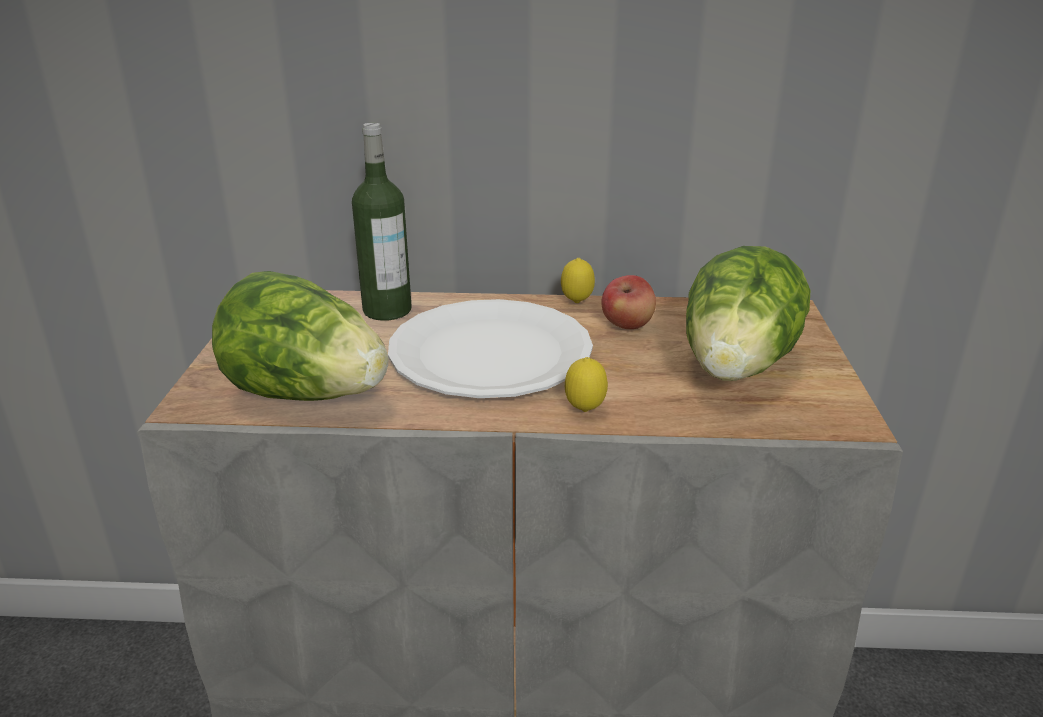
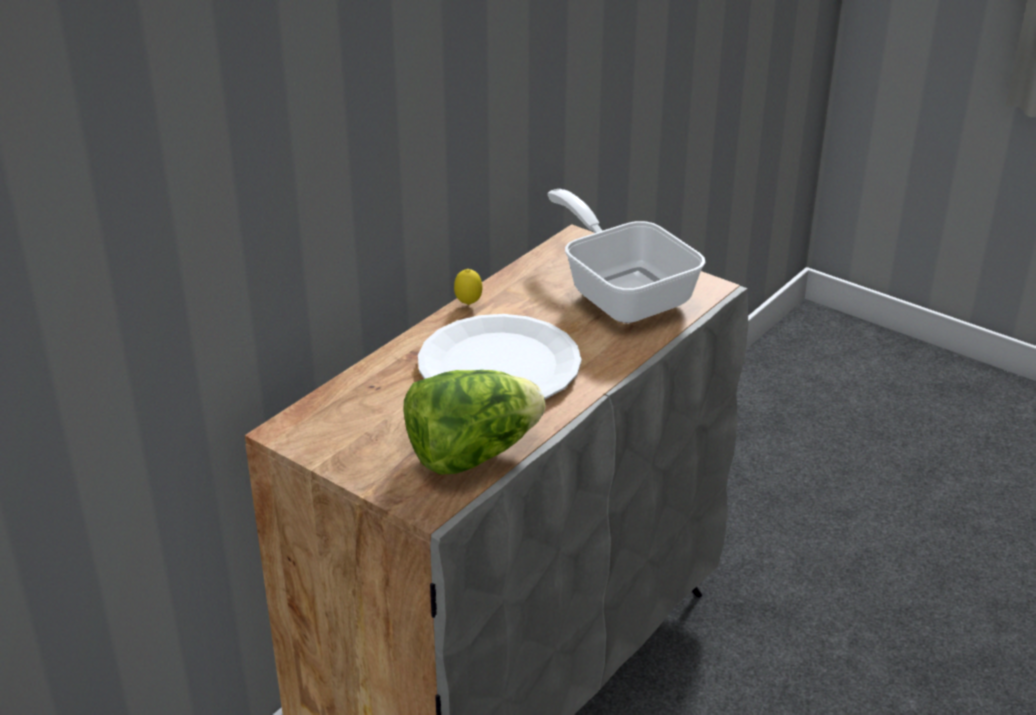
camera: 55 degrees left, 5 degrees up
(387, 310) = (378, 383): bottle -> none
(585, 411) = (610, 361): lemon -> none
(627, 325) = (525, 301): apple -> none
(736, 369) = (622, 291): lettuce -> frying pan

